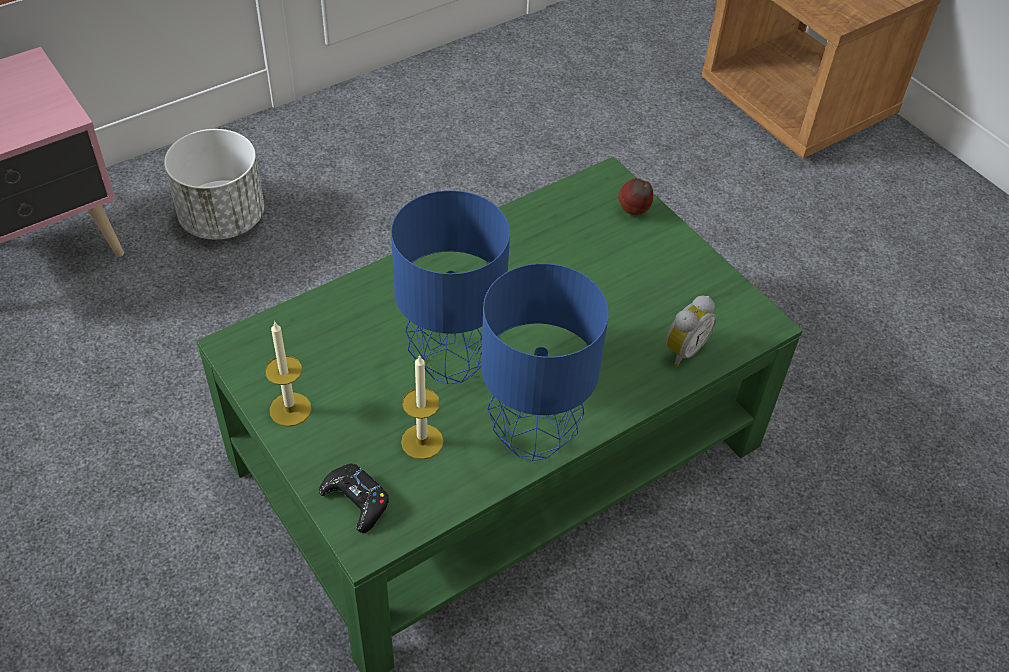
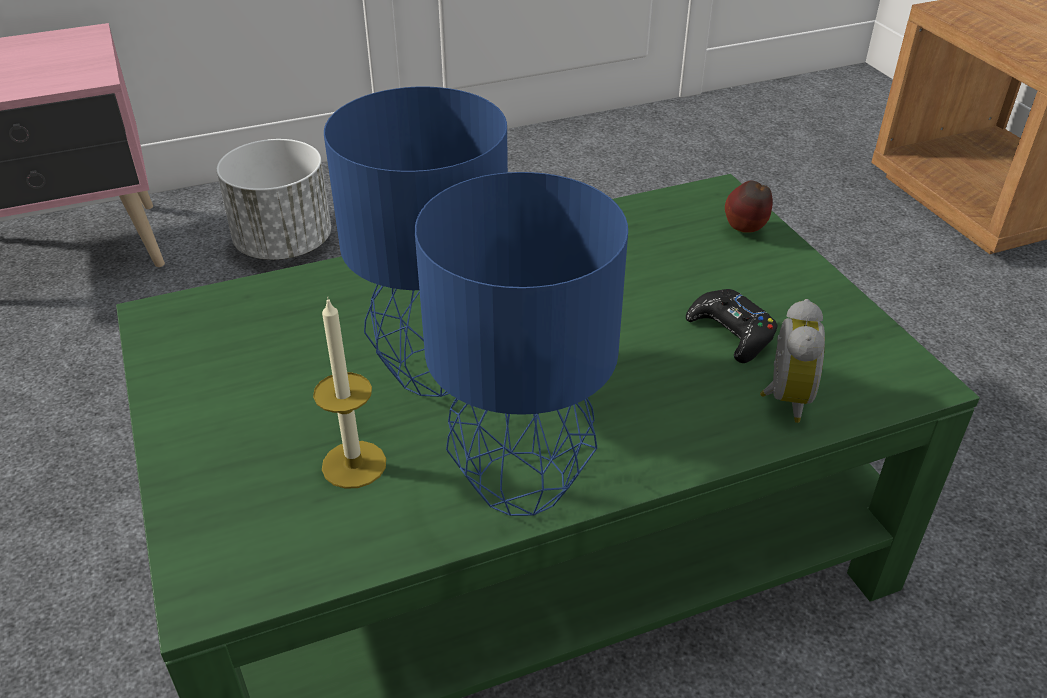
camera: 15 degrees right, 10 degrees down
(290, 409) = (190, 397): candle -> none
(356, 501) = (222, 531): black game controller -> black game controller (731, 333)
(682, 350) = (783, 398): alarm clock -> alarm clock turned 45 degrees counterclockwise

